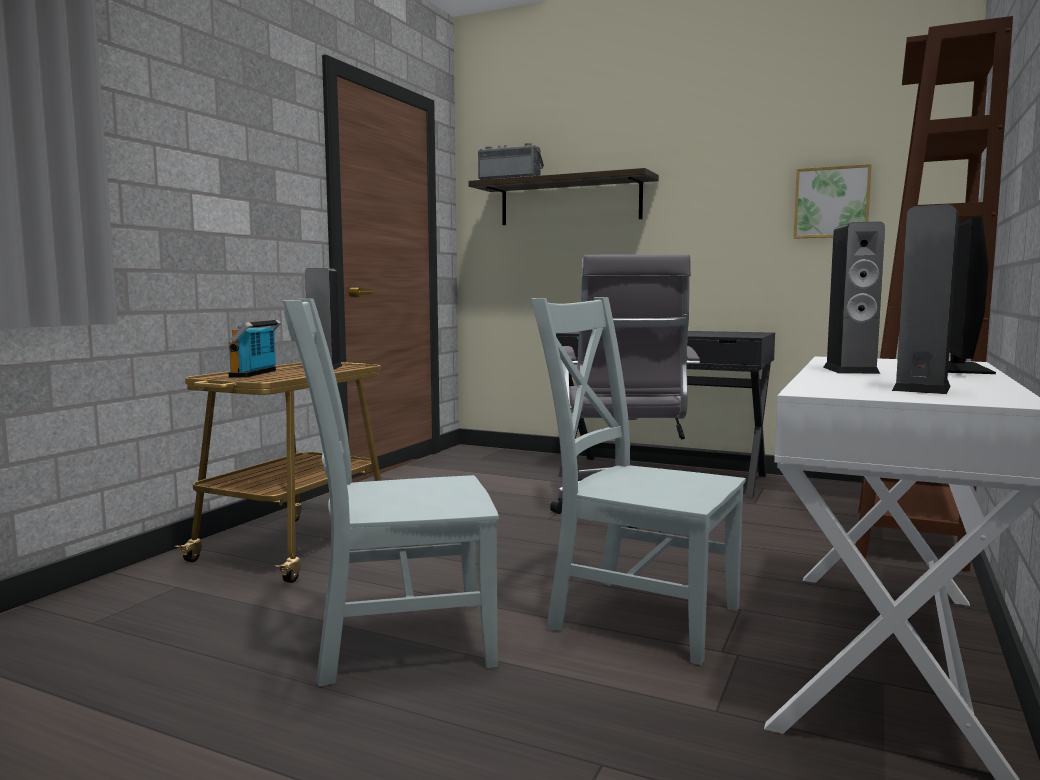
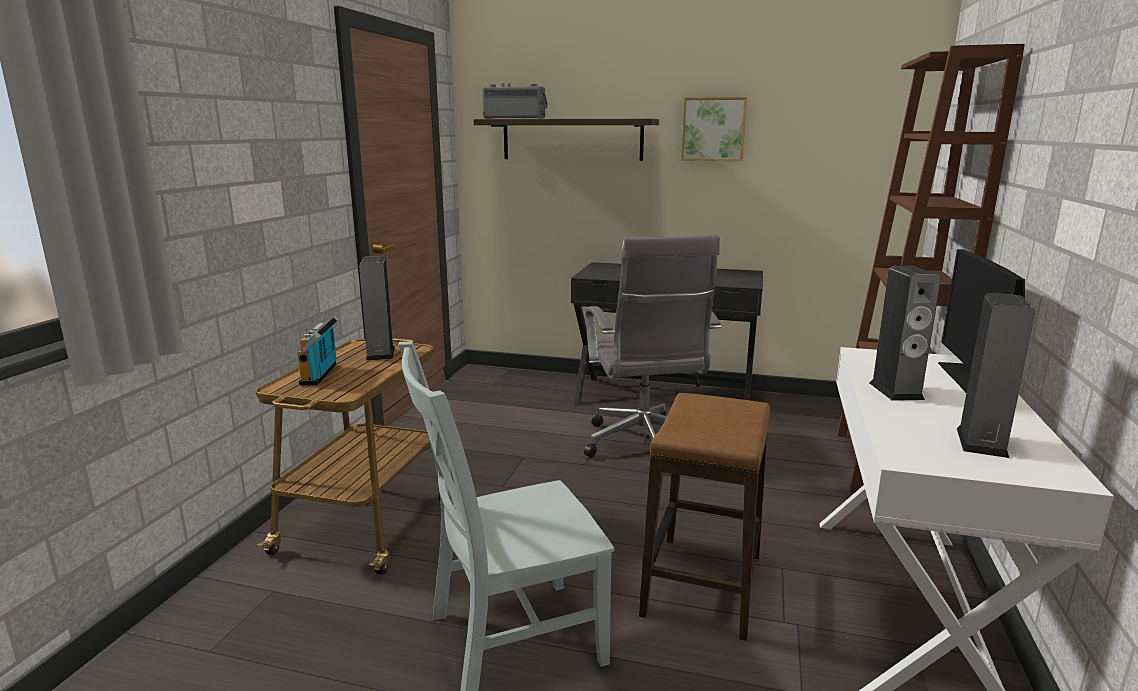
camera: 10 degrees left, 10 degrees up
(637, 615) = (702, 585): grey chair -> stool
(832, 202) = (817, 155): picture -> picture (713, 129)

